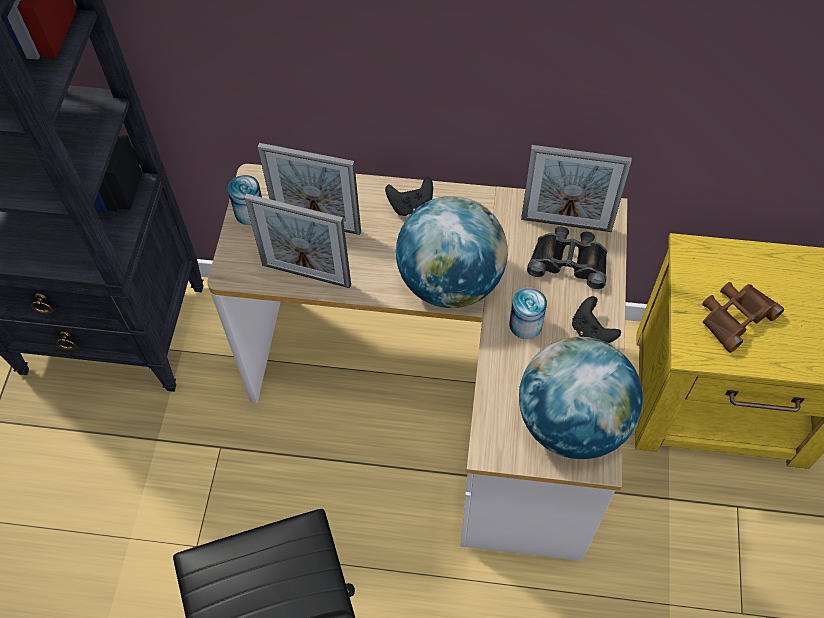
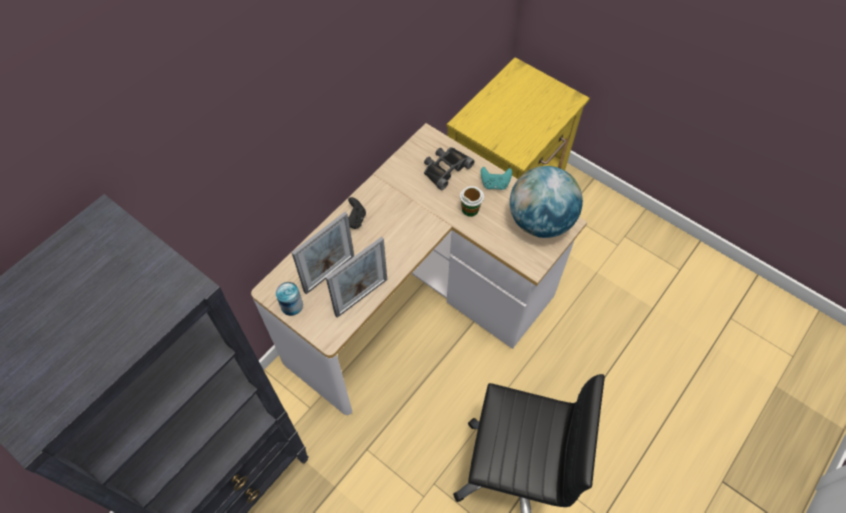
camera: 60 degrees left, 0 degrees up
(450, 282) = (419, 228): globe -> none
(525, 324) = (470, 209): can -> cup
(566, 224) = (421, 157): picture frame -> none
(591, 332) = (495, 184): black game controller -> turquoise game controller
(735, 316) = (513, 128): brown binoculars -> none

